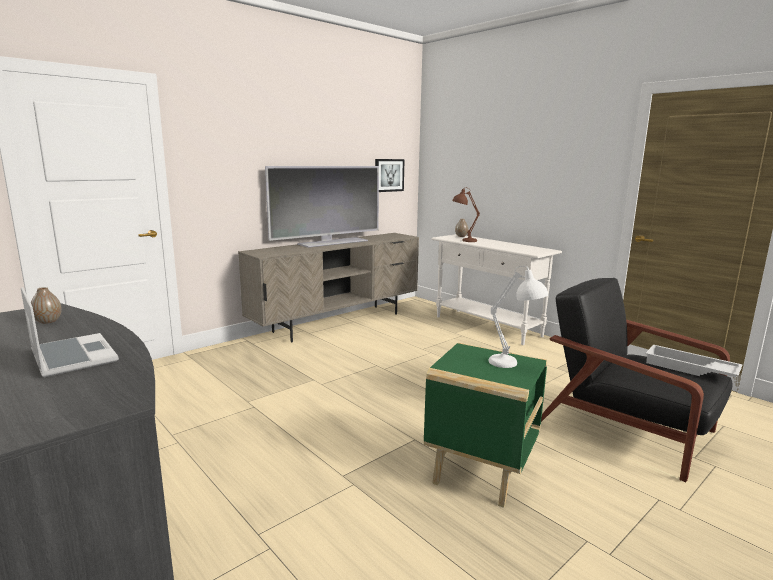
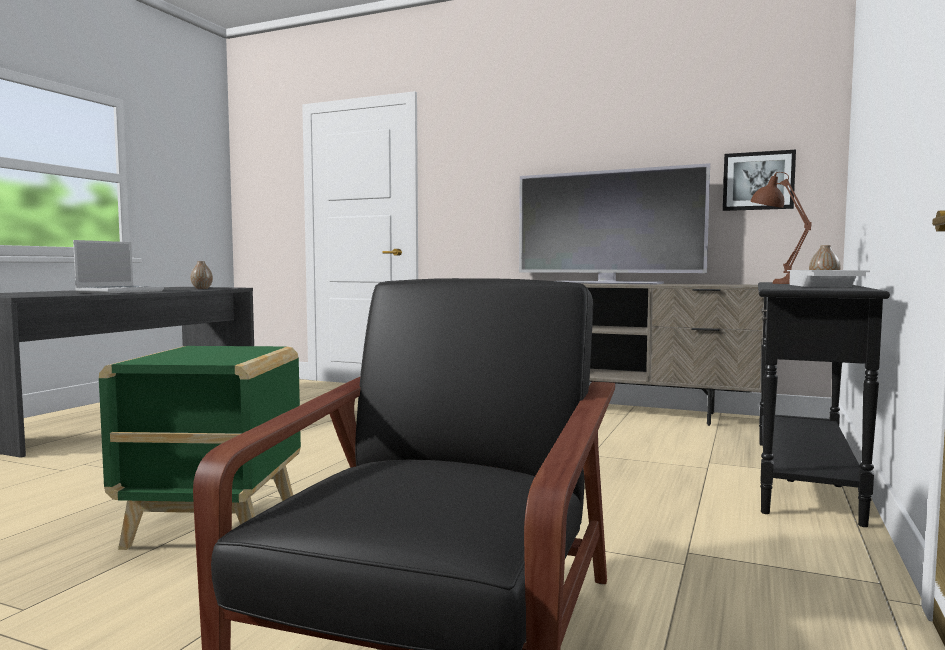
camera: 65 degrees right, 10 degrees down
(487, 326) = (802, 478): white console table -> black console table
(513, 365) = (203, 358): white table lamp -> none
(689, 369) = (448, 505): white tray -> white tray (821, 286)

